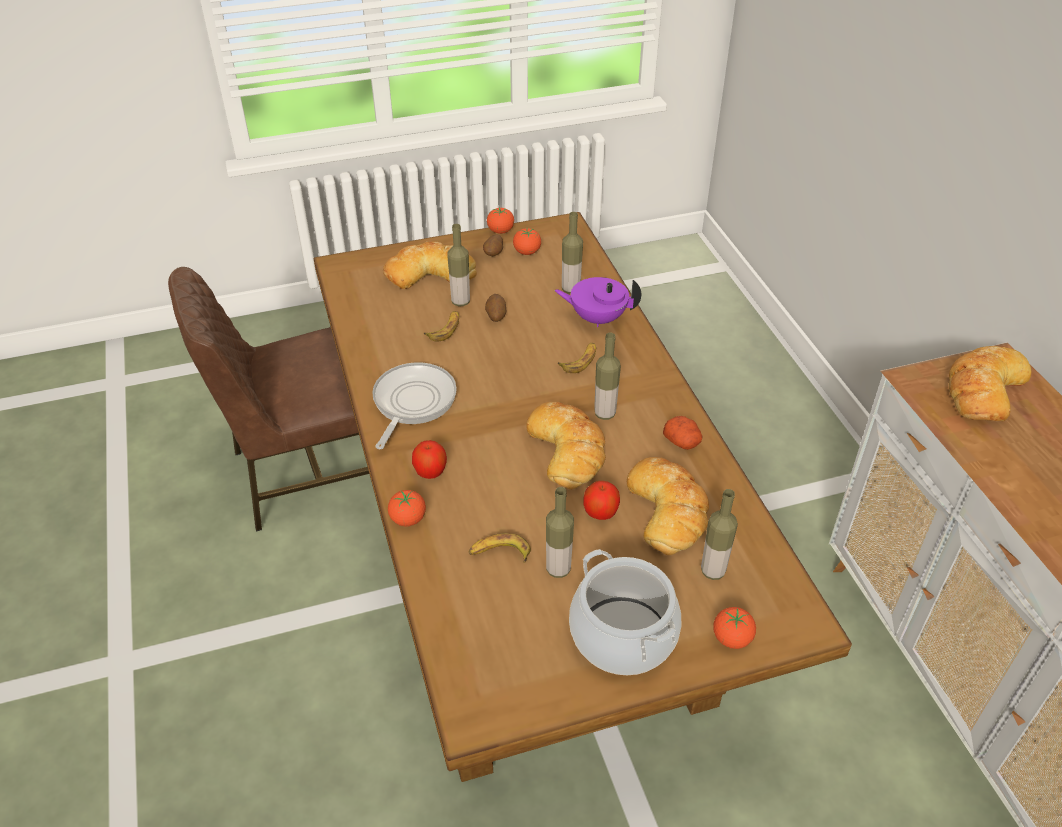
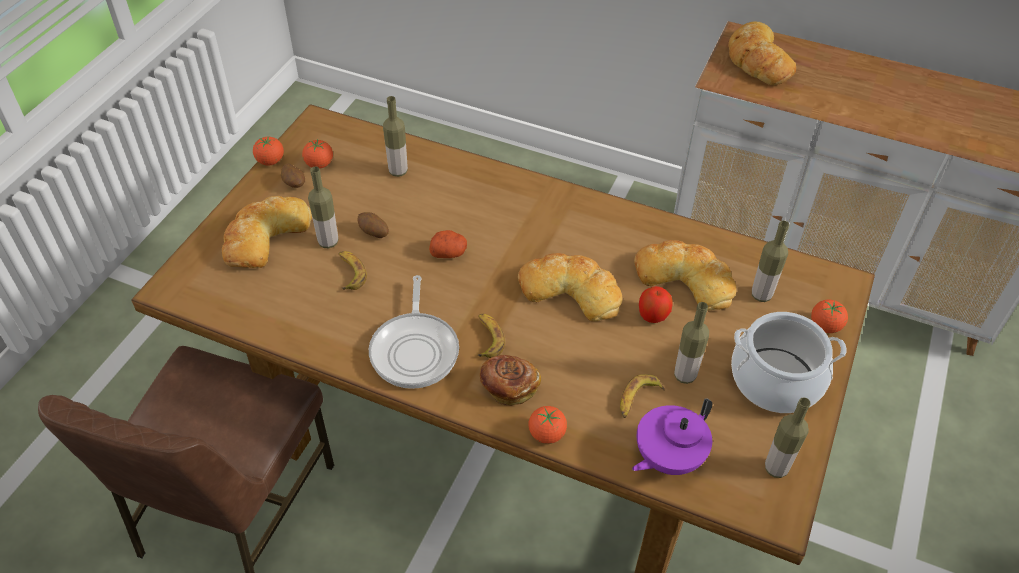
camera: 50 degrees left, 5 degrees up
(412, 402) = (415, 349): frying pan -> frying pan turned 150 degrees counterclockwise
(430, 471) = (508, 387): apple -> bread
(580, 361) = (485, 221): banana -> banana (487, 338)
(597, 318) = (449, 180): purple teapot -> purple teapot (667, 457)
(604, 413) = (557, 246): bottle -> bottle (776, 468)
(682, 442) = (629, 226): potato -> potato (449, 252)

